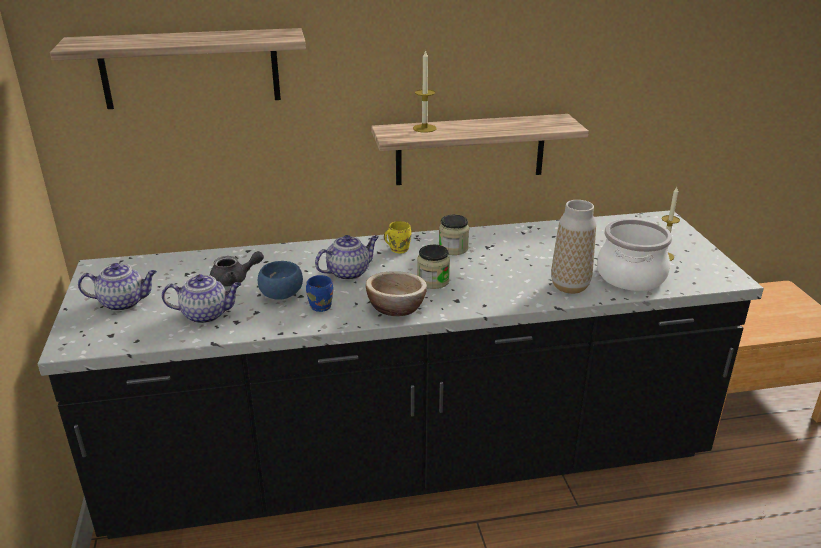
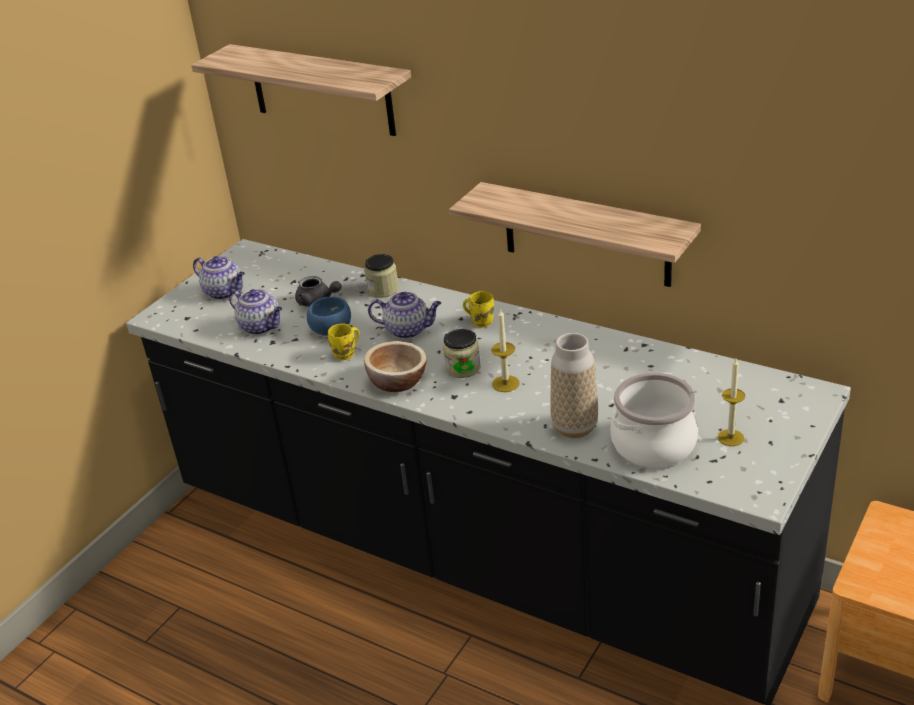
camera: 45 degrees right, 5 degrees up
(322, 306) = (346, 354): blue mug -> yellow mug
(424, 128) = (518, 200): candle -> candle (505, 383)
(453, 248) = (531, 340): jar -> jar (383, 289)

